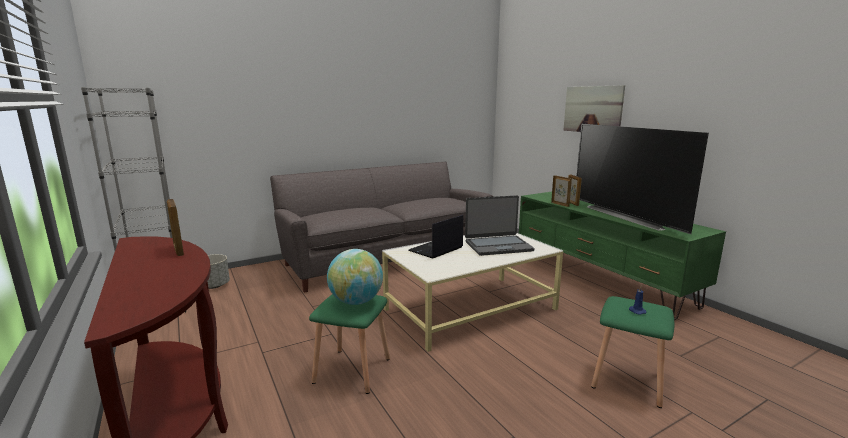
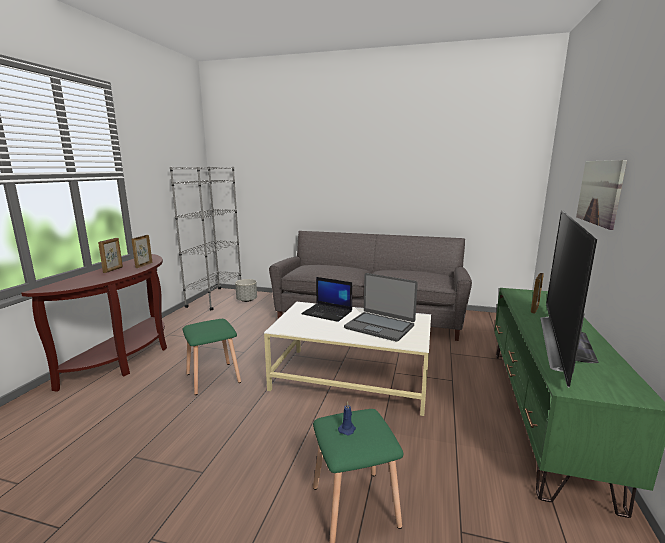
camera: 45 degrees right, 0 degrees up
(356, 301) = (209, 327): globe -> none
(435, 249) = (328, 313): laptop -> laptop turned 150 degrees counterclockwise
(560, 204) = (515, 306): picture frame -> picture frame (113, 270)

